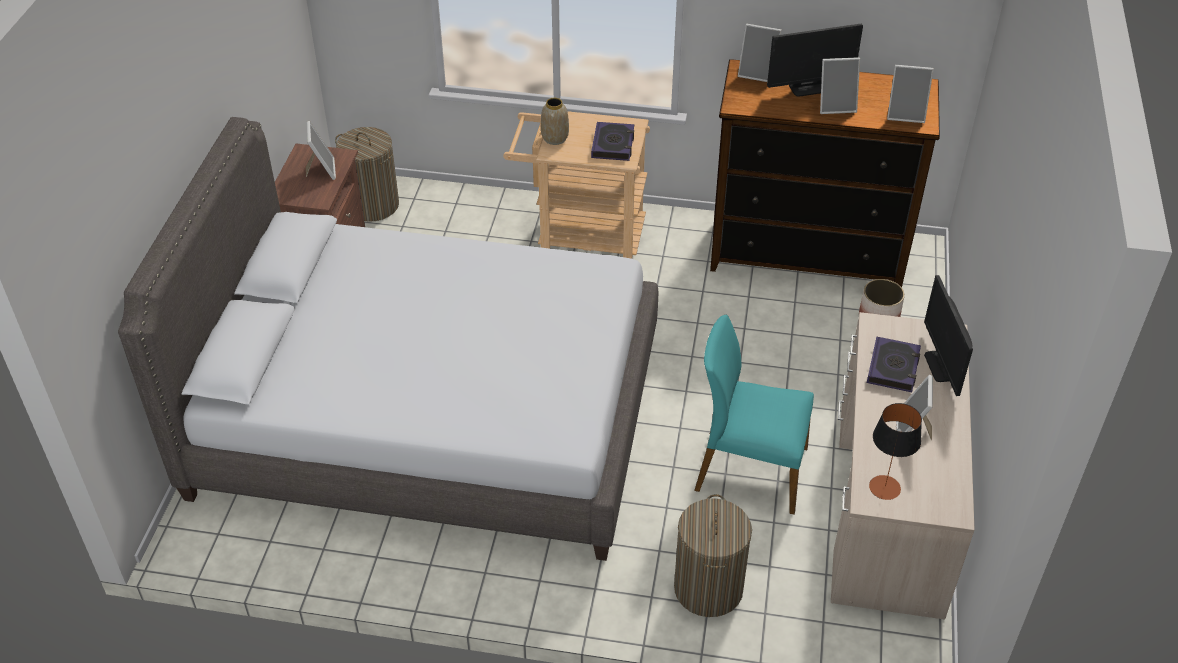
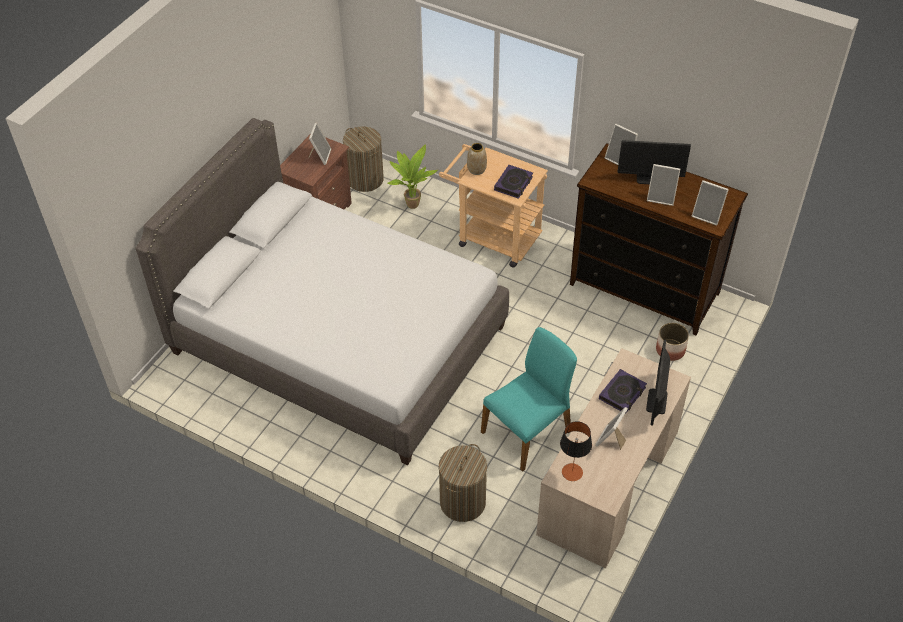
camera: 20 degrees right, 5 degrees up
(451, 221) = (411, 204): none -> potted plant
(749, 469) = (527, 432): turquoise chair -> turquoise chair turned 105 degrees clockwise

